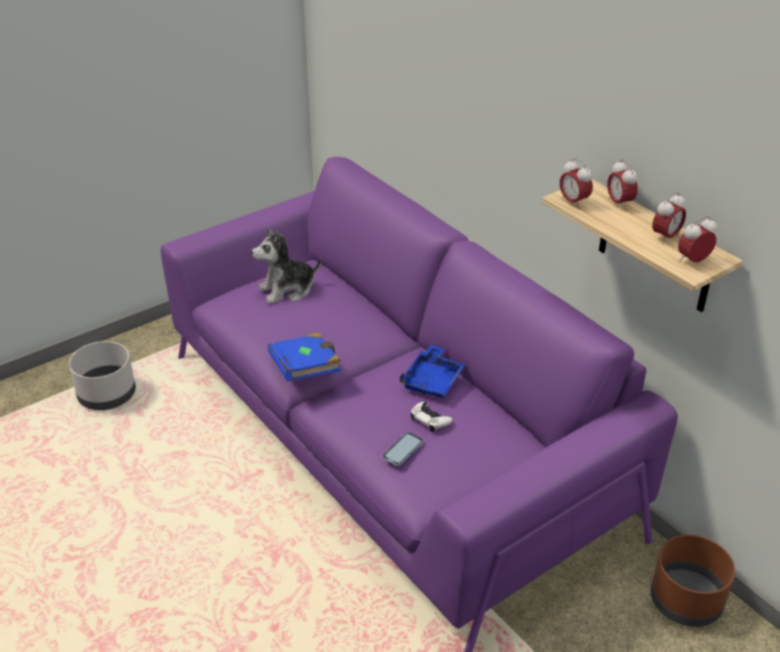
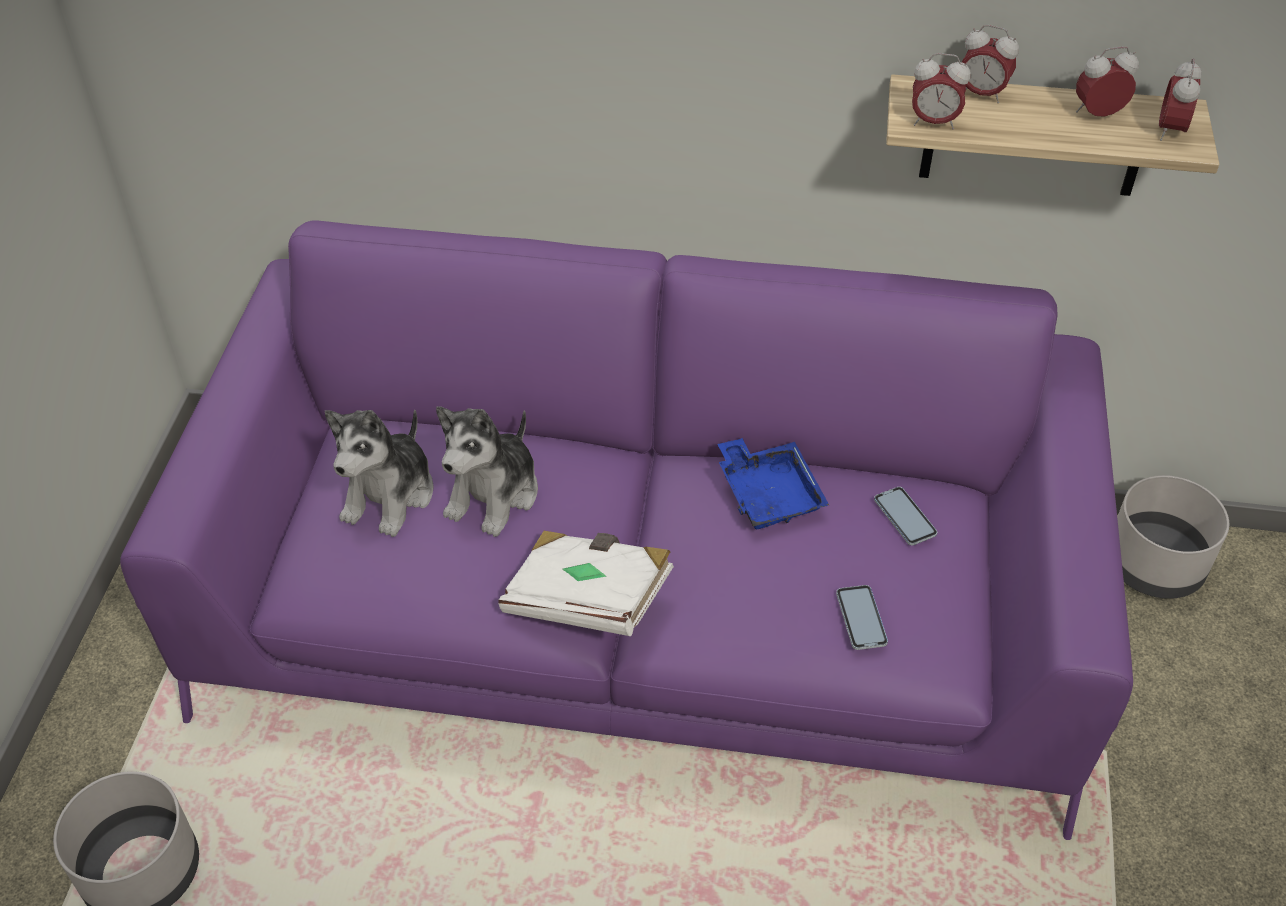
camera: 45 degrees left, 10 degrees up
(306, 370) = (587, 600): blue book -> white book
(324, 312) = (494, 494): none -> plush toy
(430, 419) = (837, 551): white game controller -> none
(483, 429) = (905, 517): none -> phone
(665, 237) = (1097, 114): alarm clock -> alarm clock turned 105 degrees counterclockwise
(686, 601) = (1155, 564): brown planter -> grey planter

